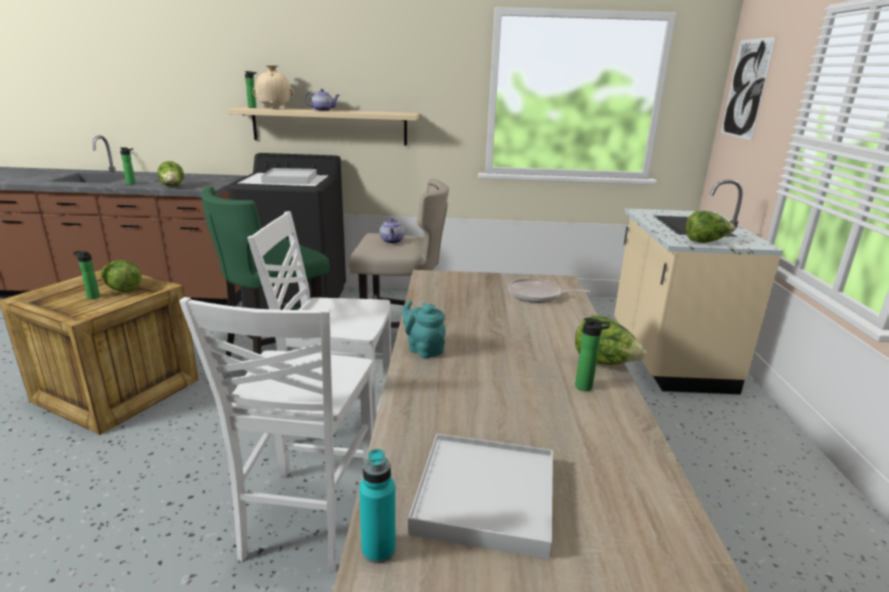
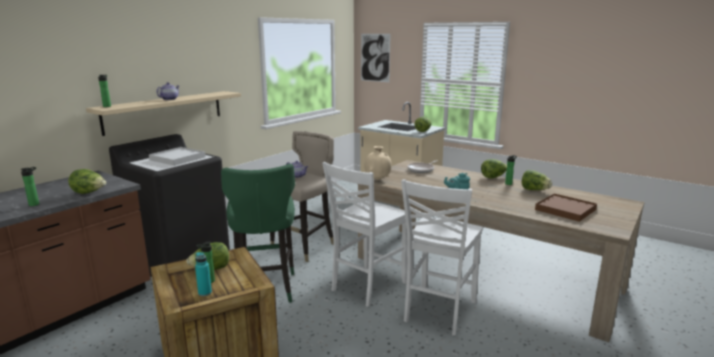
camera: 55 degrees left, 5 degrees down
(275, 109) = (134, 104): beige vase -> beige vase (377, 179)
(307, 520) = (438, 311): white chair -> white chair turned 75 degrees clockwise
(378, 550) = (584, 226): turquoise bottle -> turquoise bottle (205, 293)
(485, 496) = (565, 209): white tray -> brown tray
(587, 427) = (534, 190): none -> lettuce

